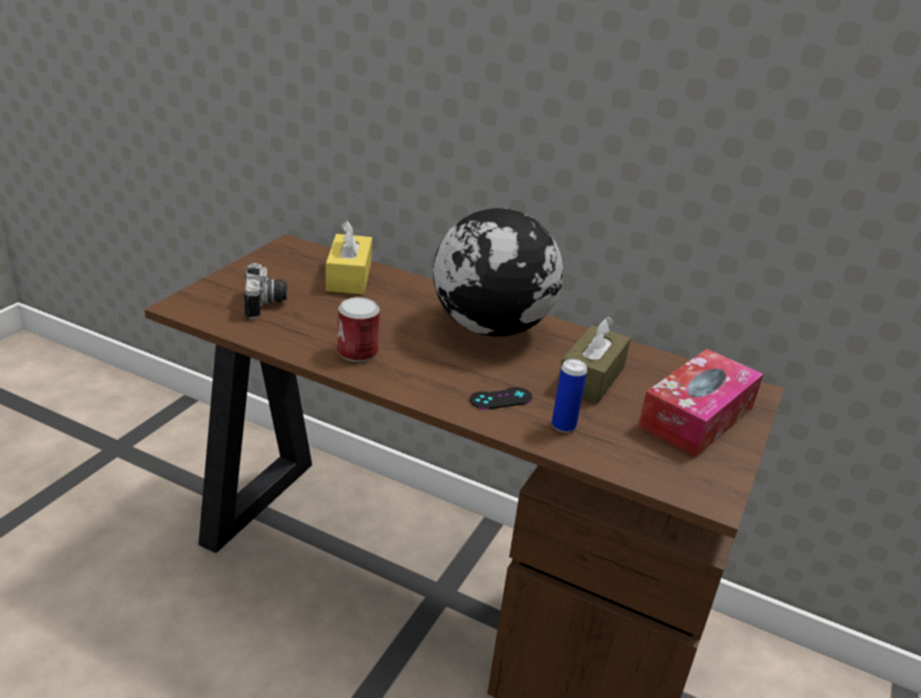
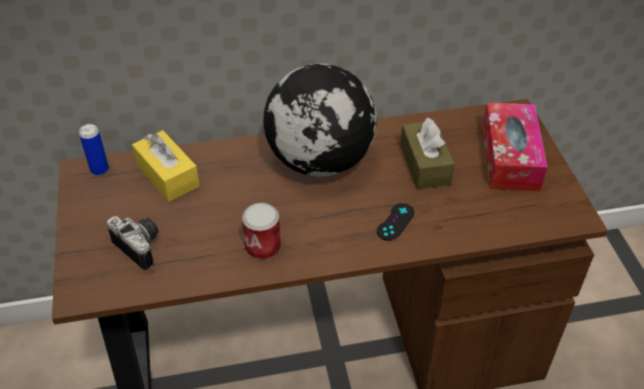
camera: 35 degrees left, 15 degrees up
(563, 426) = (452, 218): can -> can (99, 170)

